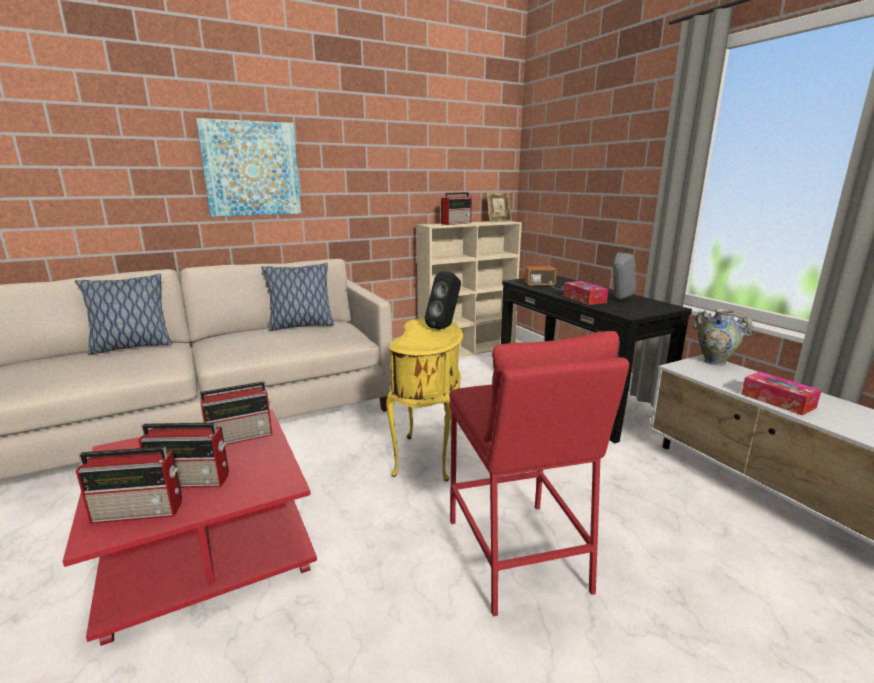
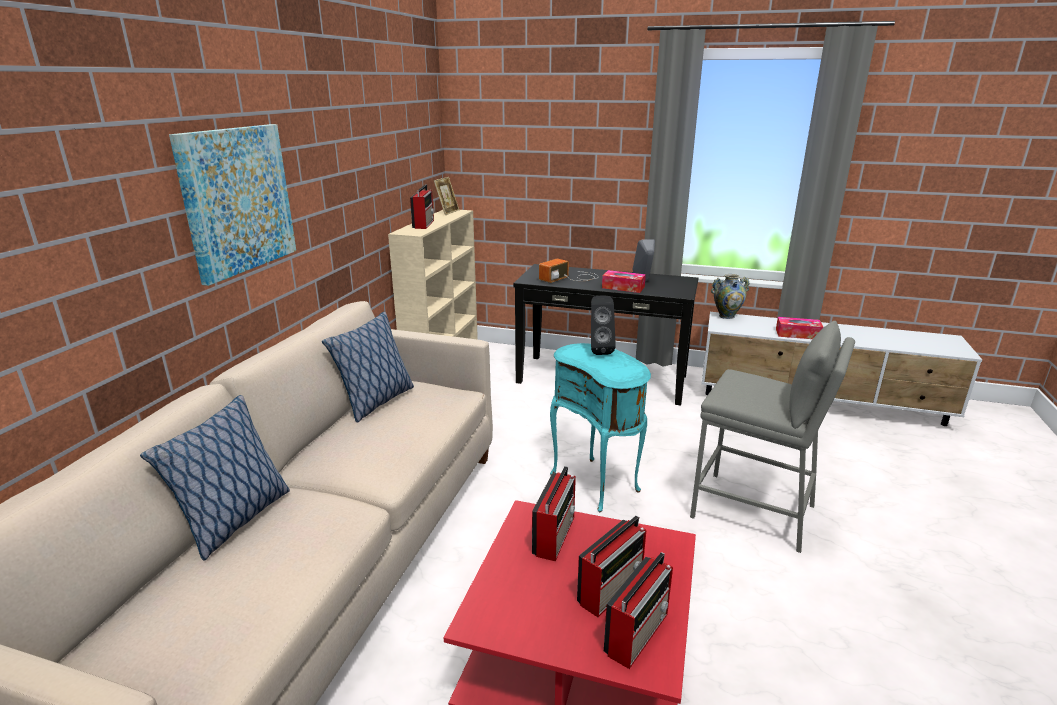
camera: 45 degrees left, 5 degrees up
(429, 459) = (597, 483): yellow side table -> turquoise side table
(516, 554) = (753, 511): red stool -> grey stool

